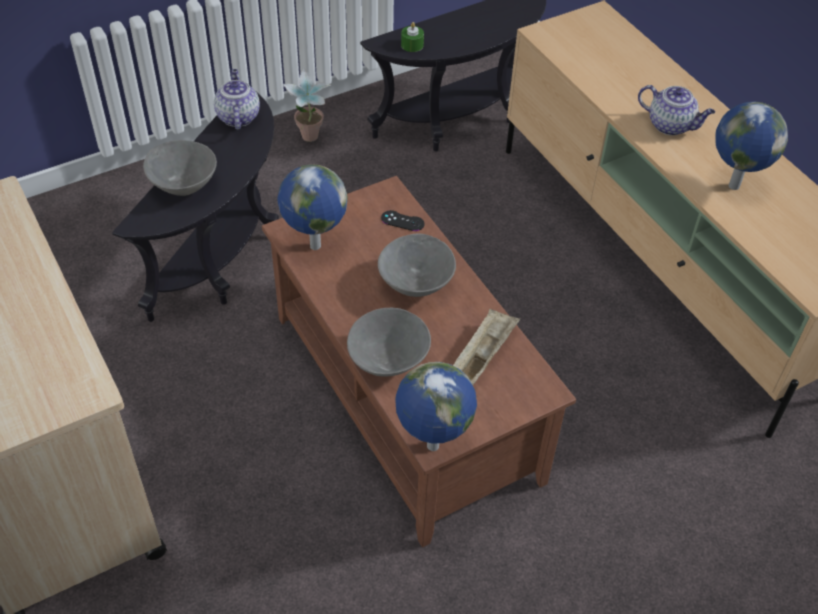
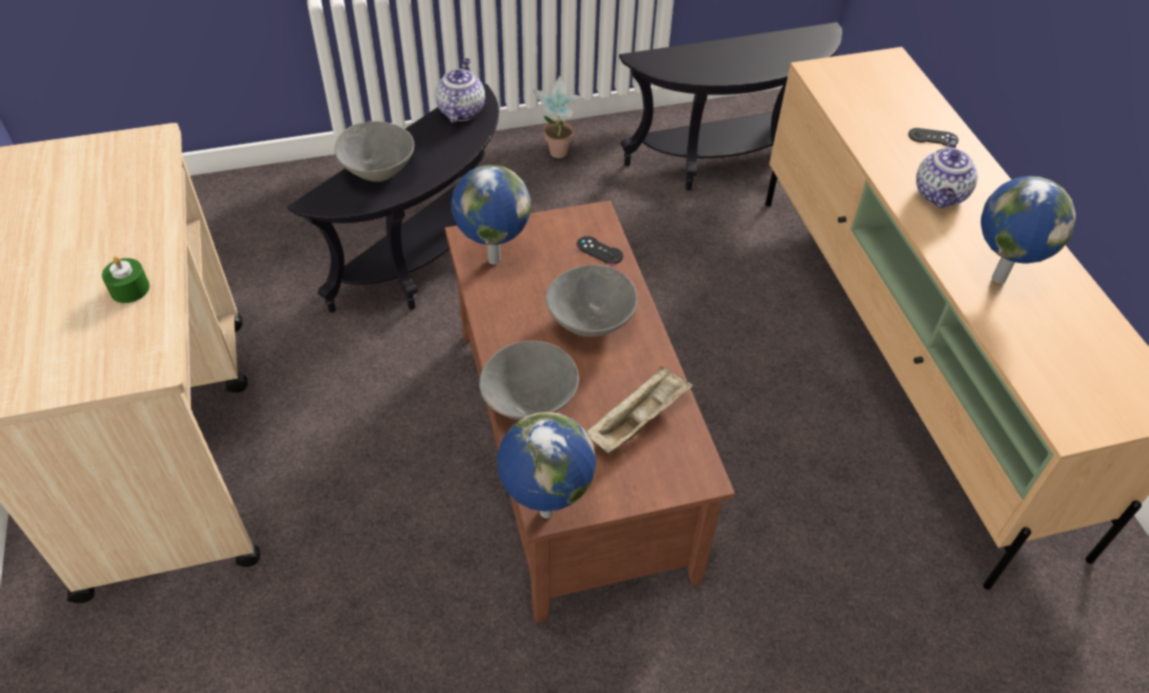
camera: 15 degrees right, 0 degrees up
(412, 45) = (674, 66): green candle -> green candle (130, 289)
(651, 76) = (933, 137): none -> black game controller
(671, 125) = (940, 195): teapot -> teapot turned 60 degrees clockwise

